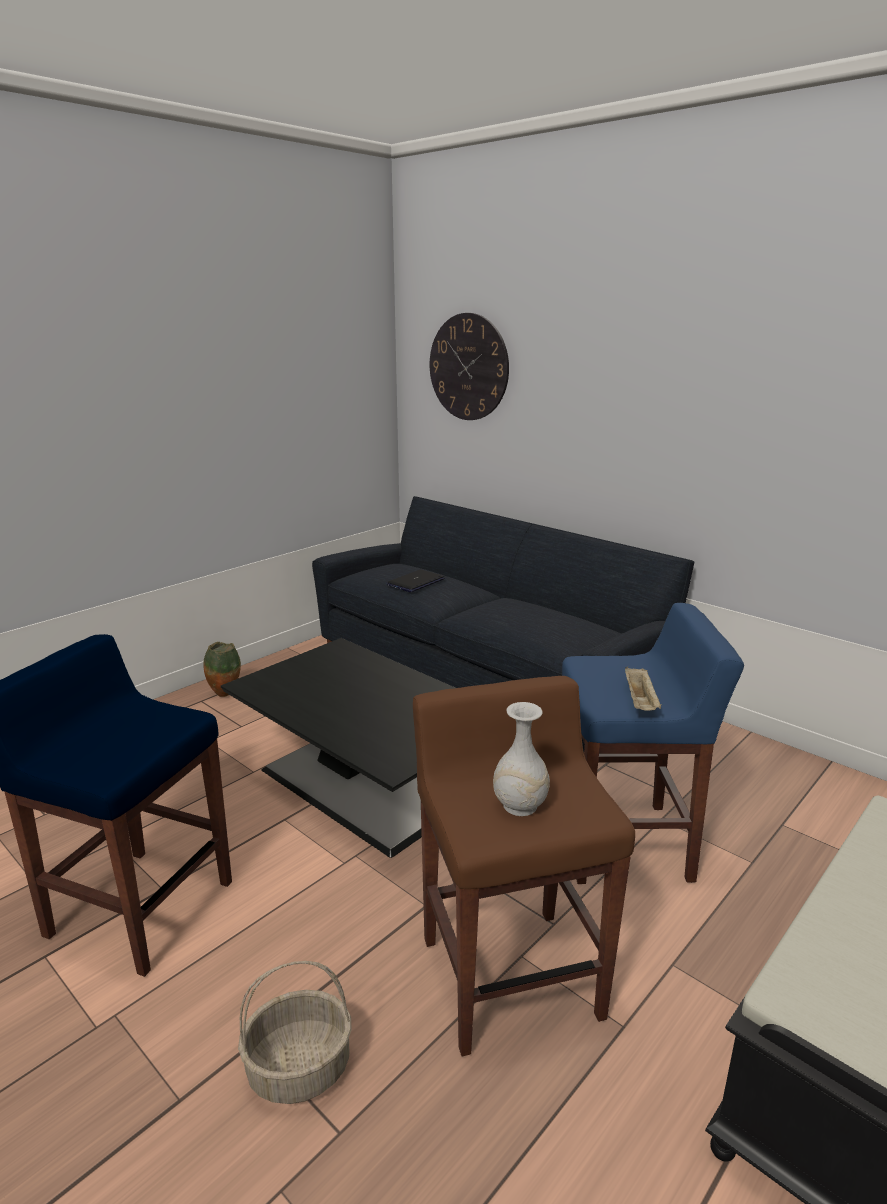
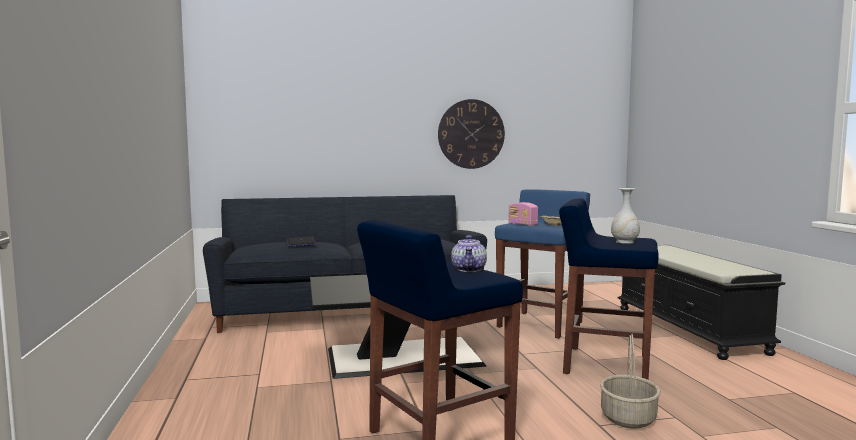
camera: 55 degrees left, 15 degrees down
(147, 742) = (469, 269): none -> teapot
(225, 694) = (196, 370): vase -> none
(468, 367) = (268, 96): wall clock -> wall clock (471, 134)
(509, 974) = (604, 364): brown stool -> blue stool
(600, 671) = (522, 224): none -> radio

